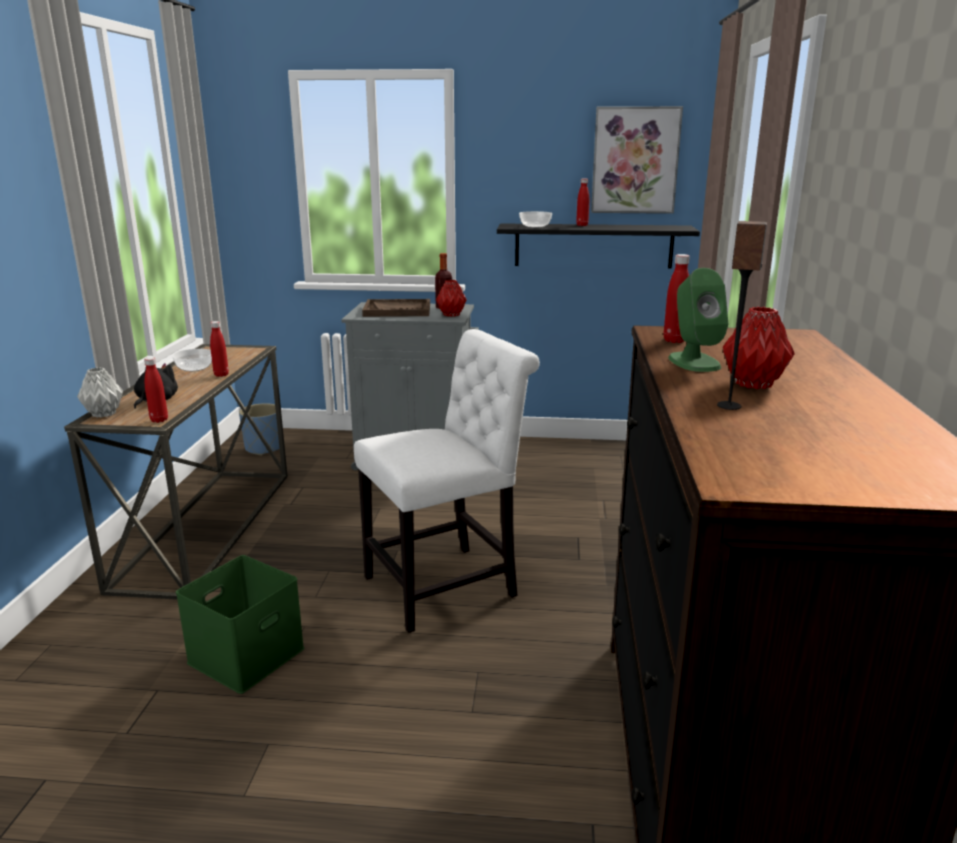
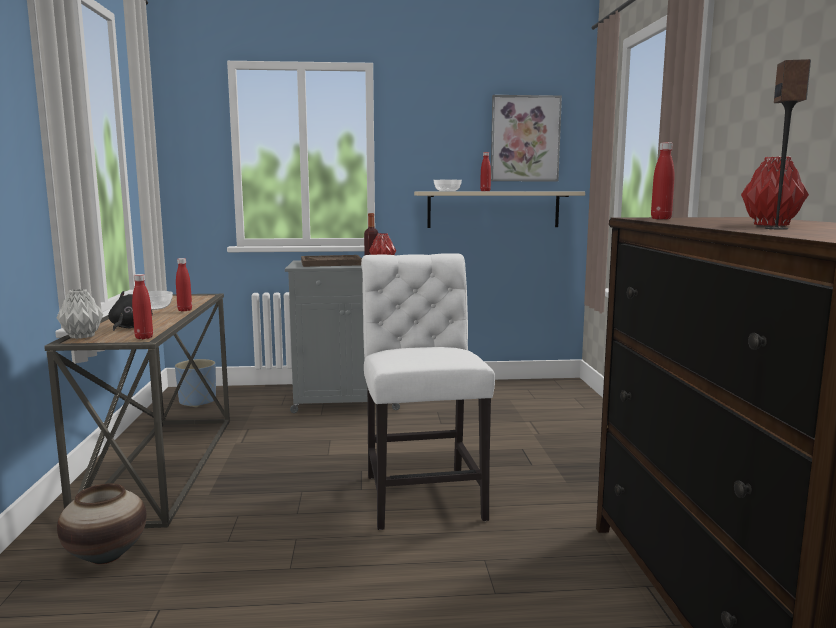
camera: 10 degrees left, 10 degrees down
(127, 626) = (106, 556): none -> vase
(246, 657) = (246, 570): green storage box -> none
(448, 585) = (422, 493): white chair -> white chair turned 60 degrees counterclockwise
(593, 245) = (493, 209): black shelf -> beige shelf
(693, 362) = (699, 222): green speaker -> none

